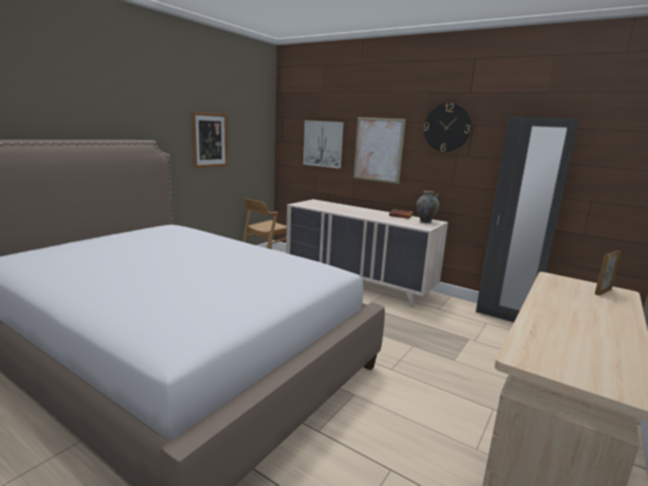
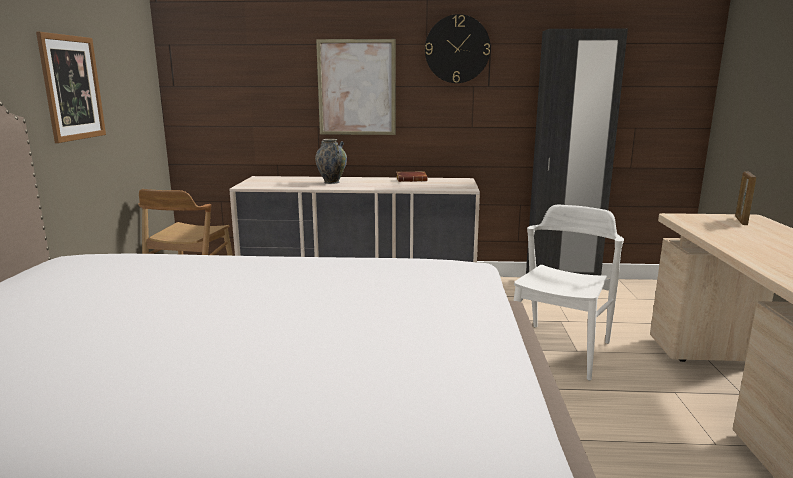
camera: 30 degrees left, 0 degrees up
(323, 144) = (258, 85): picture -> none
(425, 221) = (451, 181): vase -> vase (331, 182)
(441, 355) = (559, 350): none -> white chair

